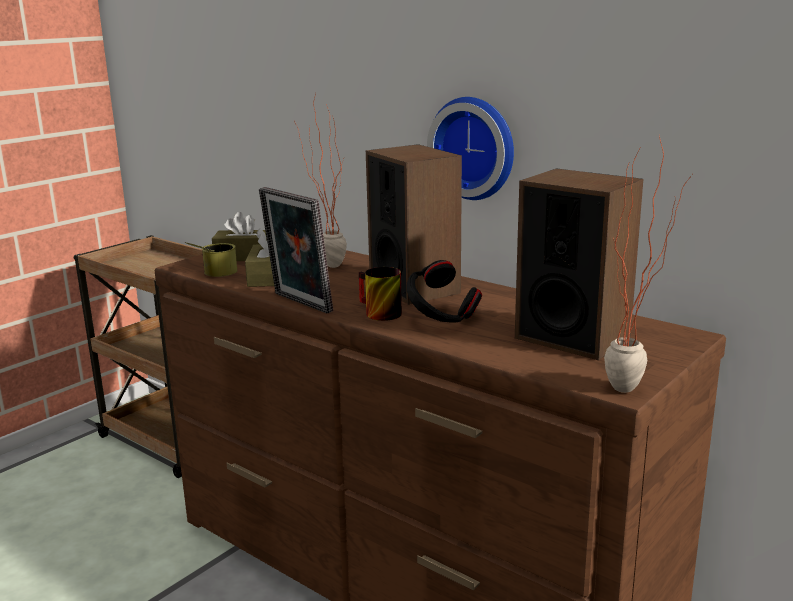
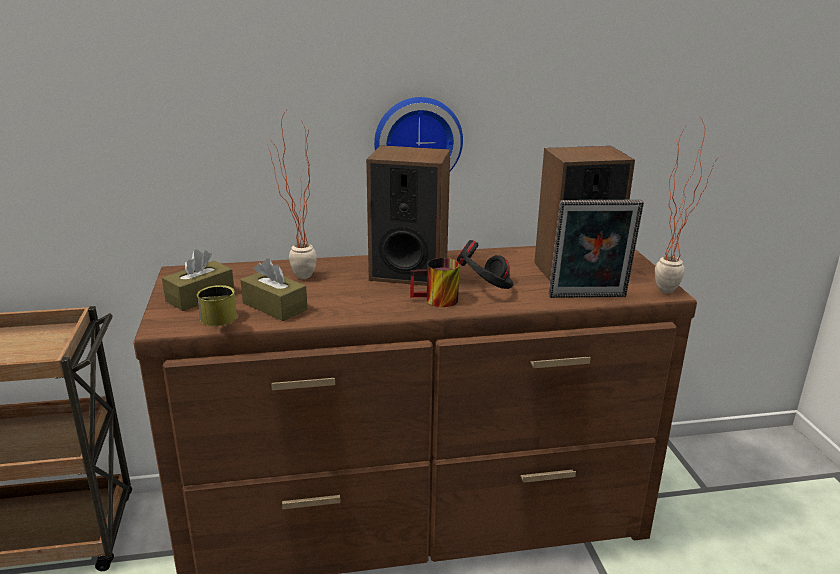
camera: 50 degrees left, 5 degrees up
(299, 304) = (364, 317): picture frame -> picture frame (588, 298)

